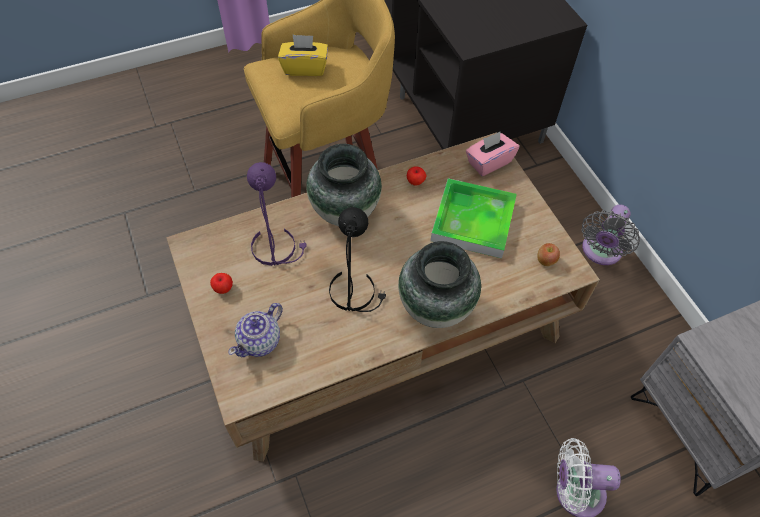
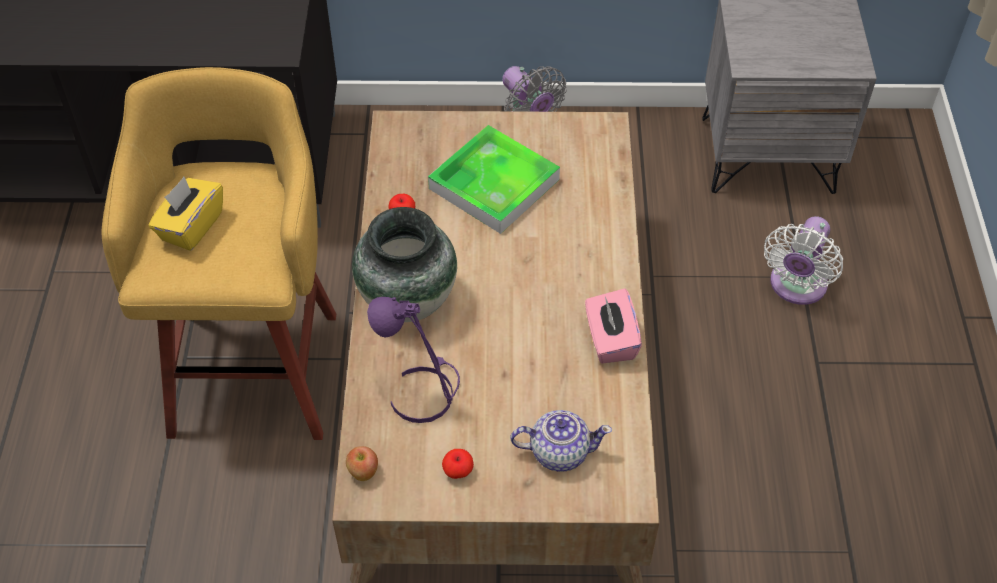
camera: 65 degrees left, 5 degrees down
(260, 341) = (558, 451): teapot -> teapot turned 60 degrees counterclockwise
(355, 291) = (534, 331): black table lamp -> none
(434, 307) = (594, 264): vase -> none
(489, 162) = (415, 135): pink tissue box -> pink tissue box (610, 340)
(545, 260) = (582, 144): apple -> apple (363, 472)

